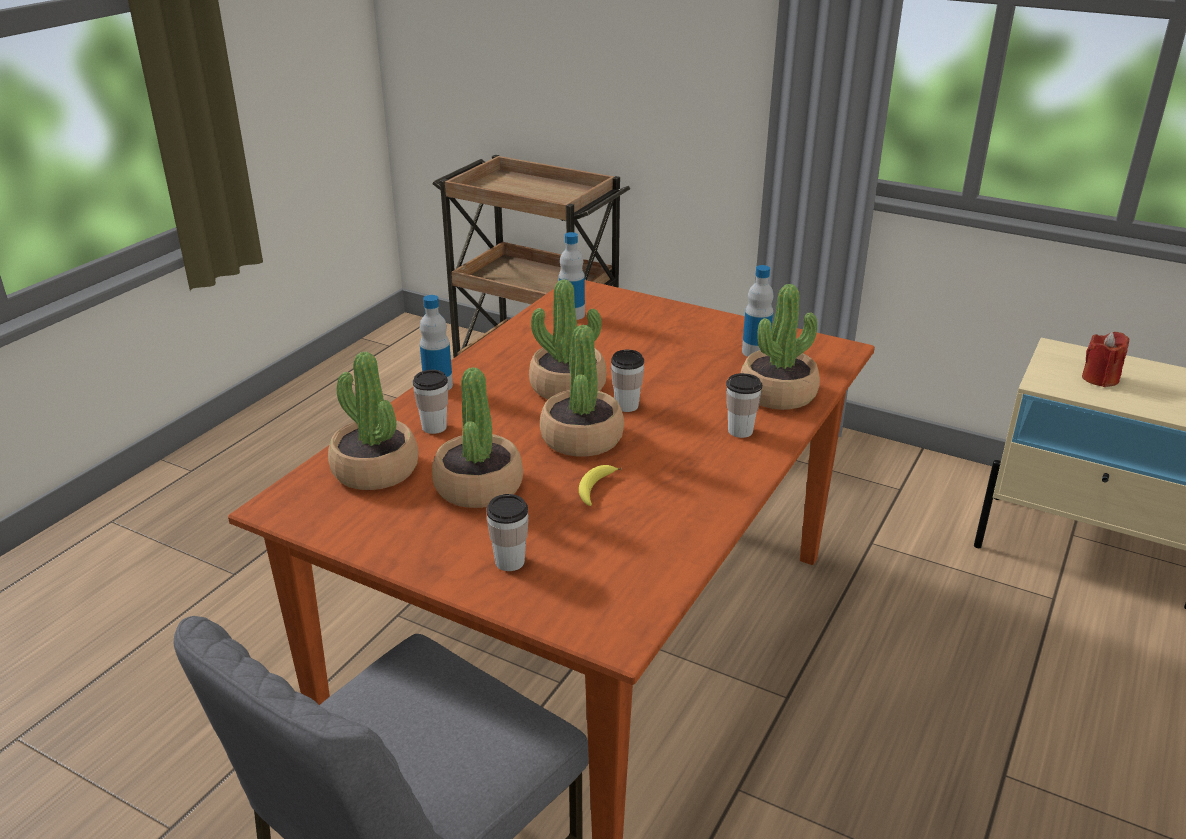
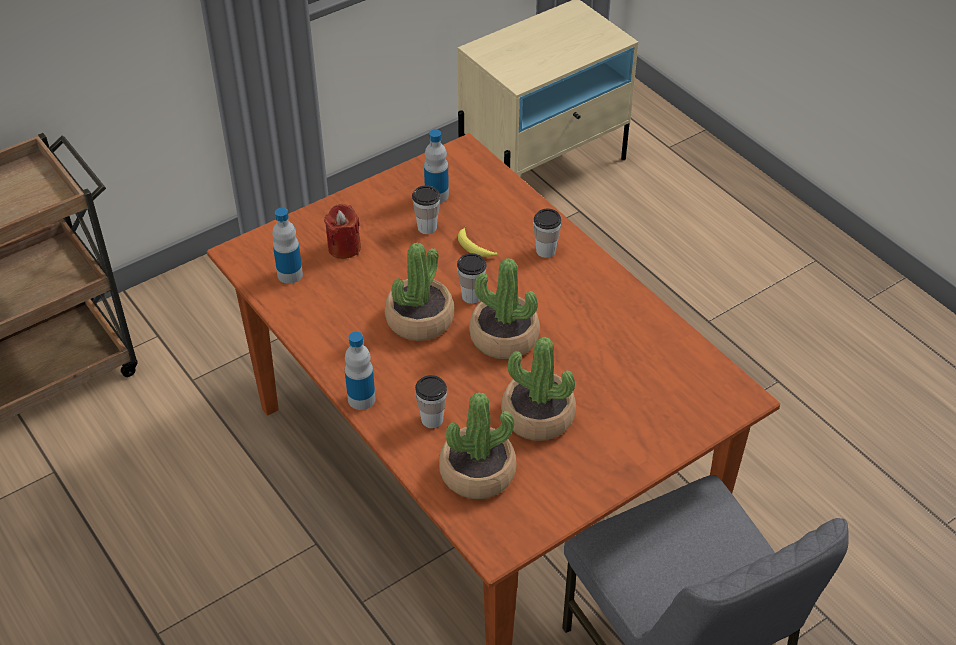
camera: 65 degrees left, 15 degrees up
(509, 561) = (641, 425): cup -> cup (427, 227)
(595, 489) = (578, 353): banana -> banana (474, 248)
(778, 394) = (507, 211): potted plant -> none
(1100, 379) = (531, 54): red candle -> red candle (344, 247)

